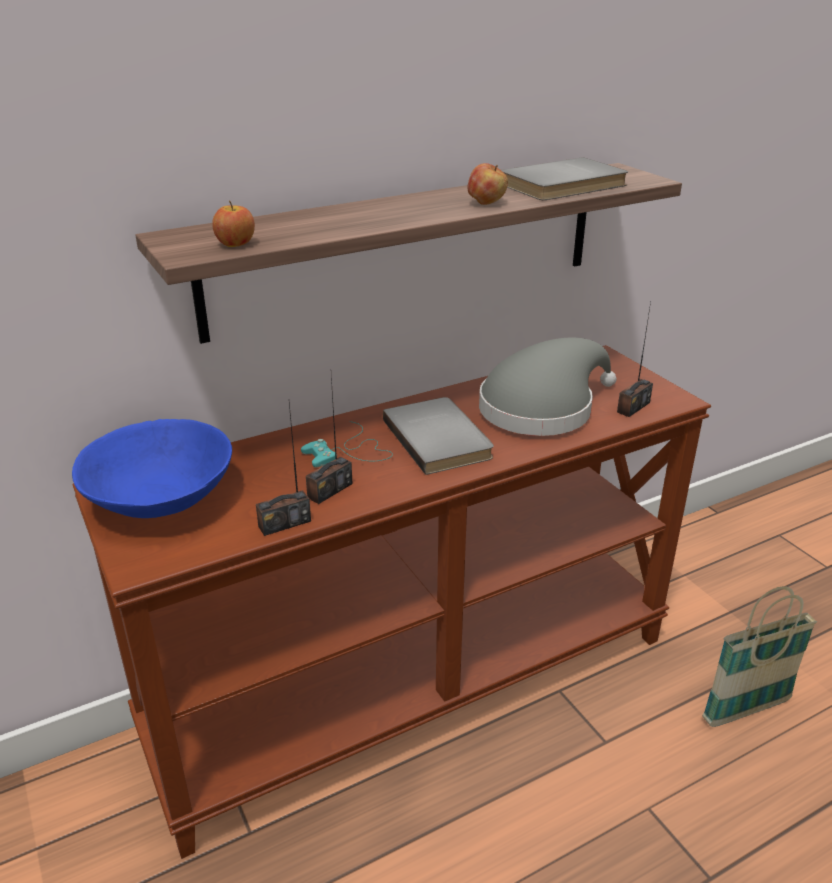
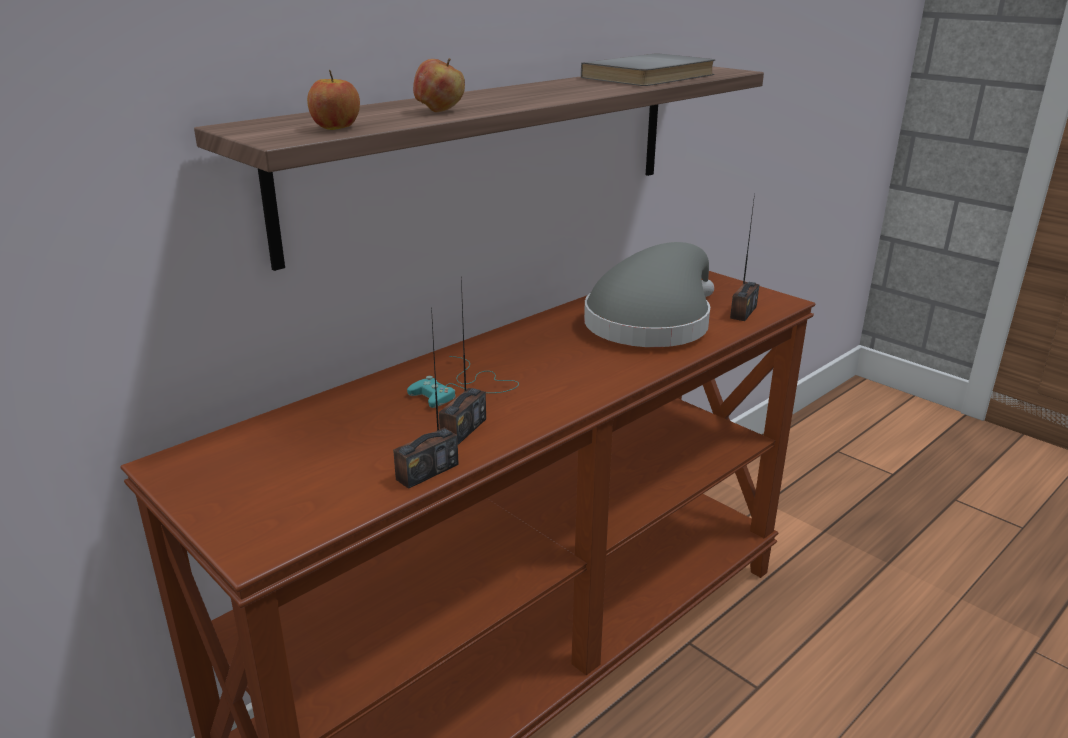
camera: 15 degrees left, 5 degrees down
(161, 499) = (254, 467): blue bowl -> none
(440, 438) = (560, 362): grey book -> none
(486, 203) = (589, 90): apple -> apple (440, 111)
(746, 710) = (880, 625): basket -> none

